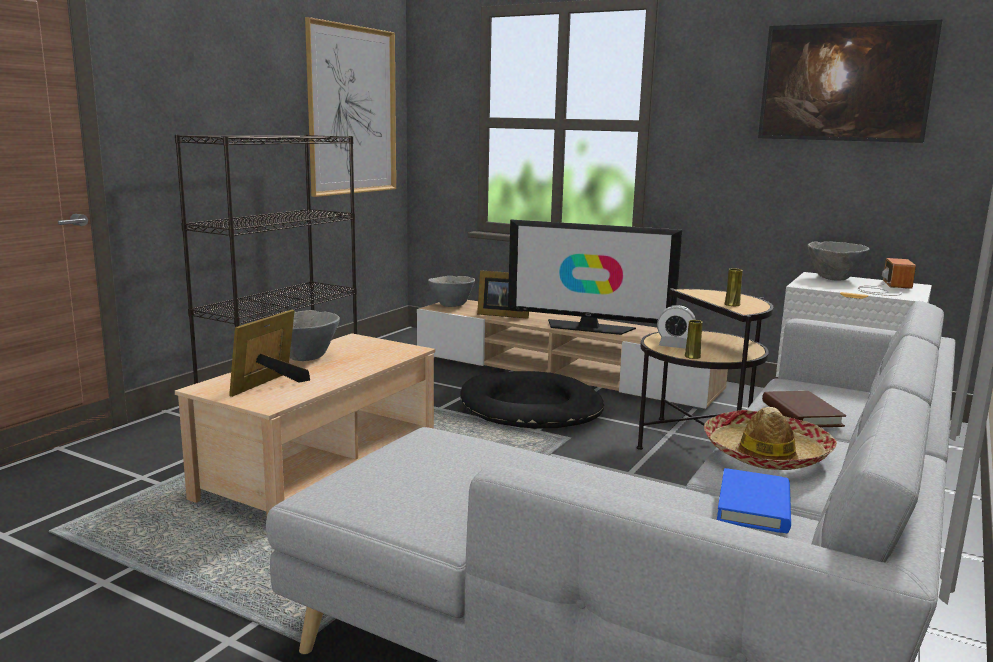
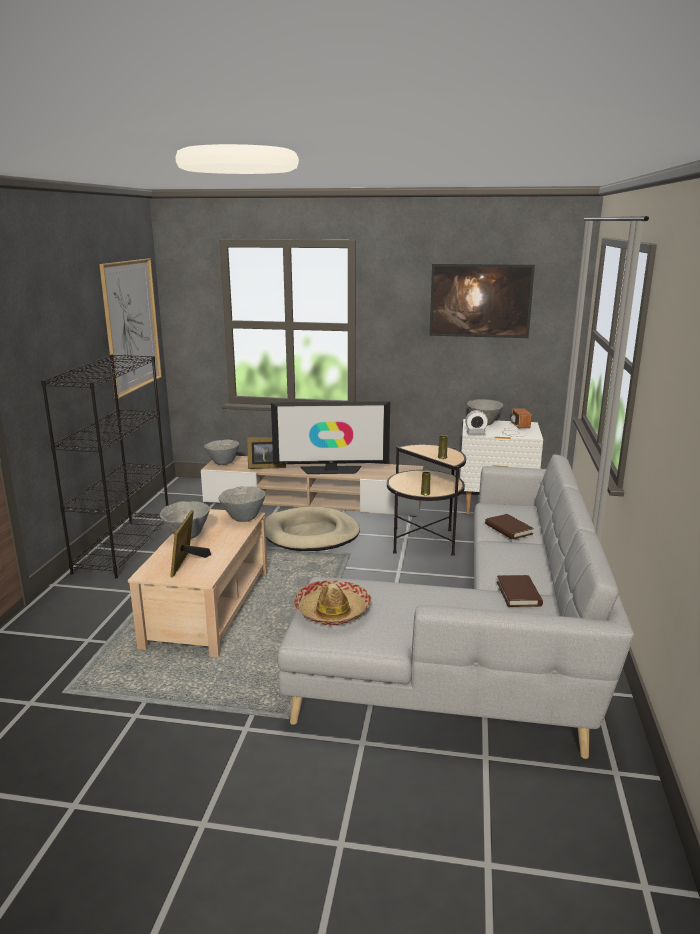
camera: 20 degrees left, 5 degrees up
(398, 350) = (243, 518): none -> grey bowl
(530, 407) = (310, 534): black dog bed -> beige dog bed
(675, 346) = (410, 486): alarm clock -> alarm clock (475, 433)
(754, 506) = (518, 594): blue book -> brown book
(766, 454) = (506, 560): hat -> hat (332, 611)

